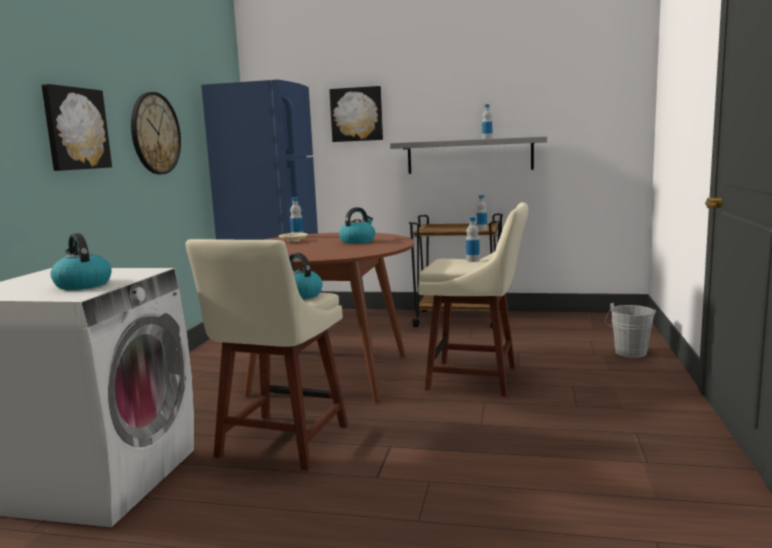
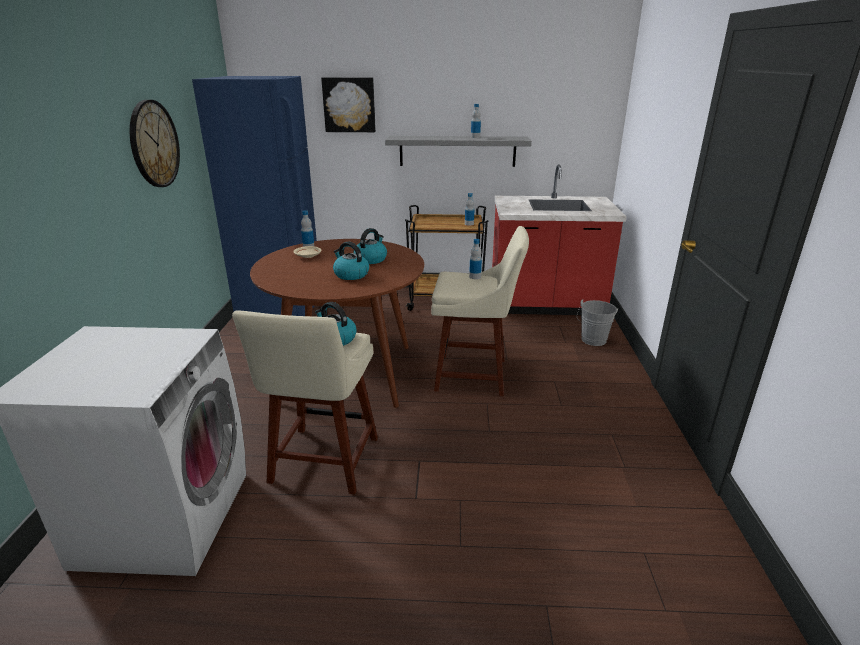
camera: 10 degrees left, 15 degrees up
(75, 129) = (77, 163): picture -> none
(82, 285) = (136, 369): kettle -> kettle (351, 274)
(577, 324) = (545, 305): none -> red counter

